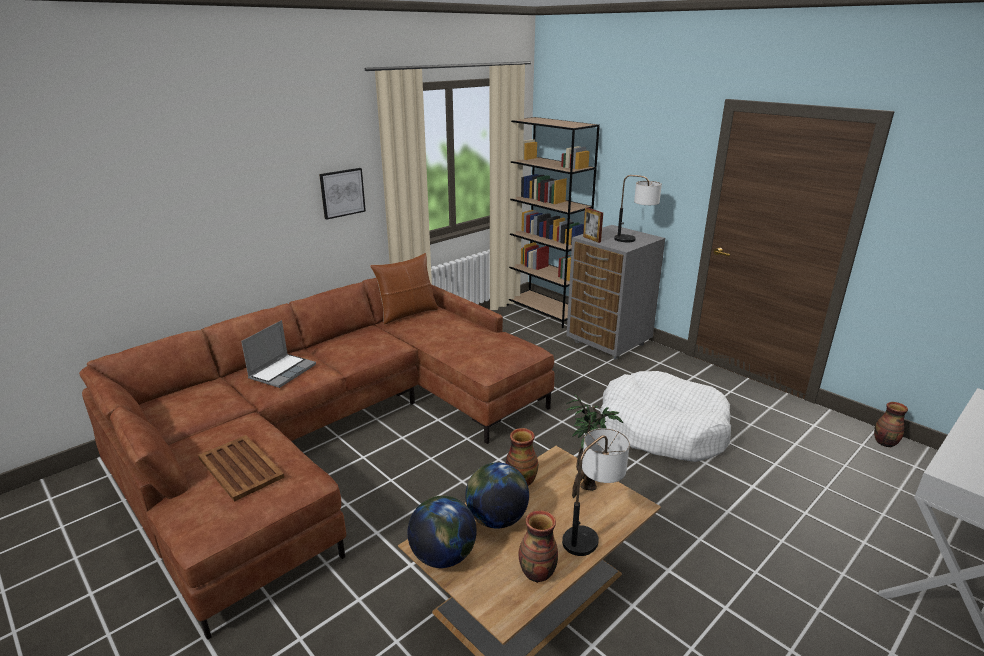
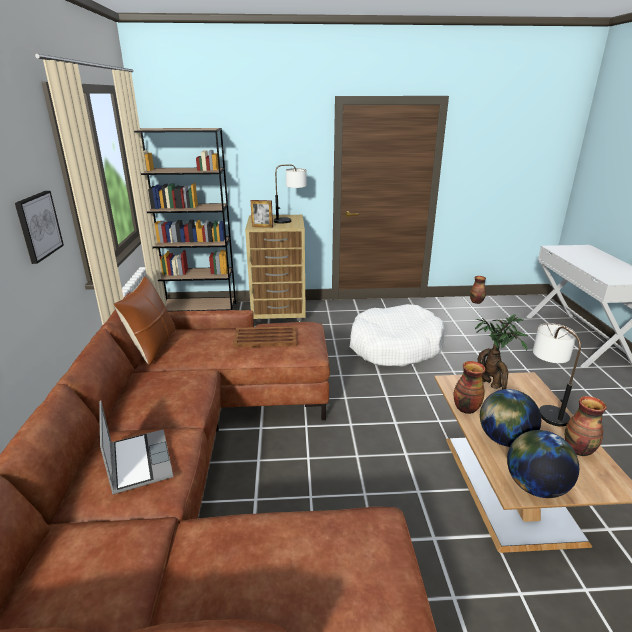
camera: 50 degrees left, 0 degrees up
(240, 467) = (308, 571): brown tray -> brown tray (265, 337)
(608, 342) = (279, 312): grey dresser -> brown dresser

